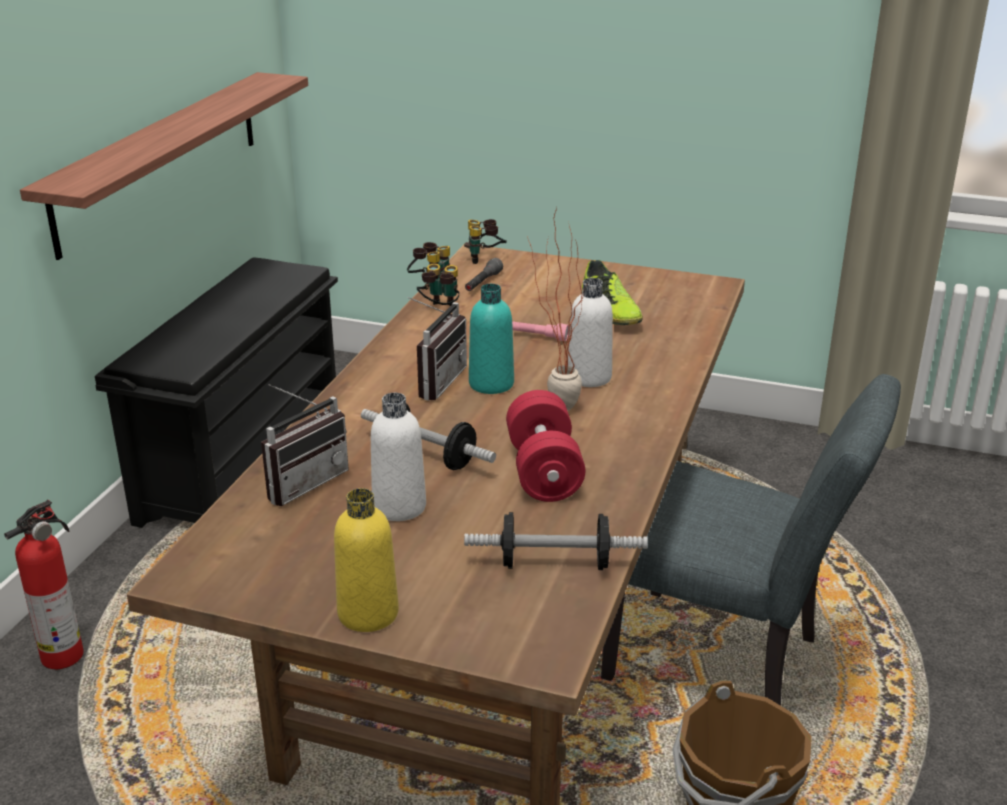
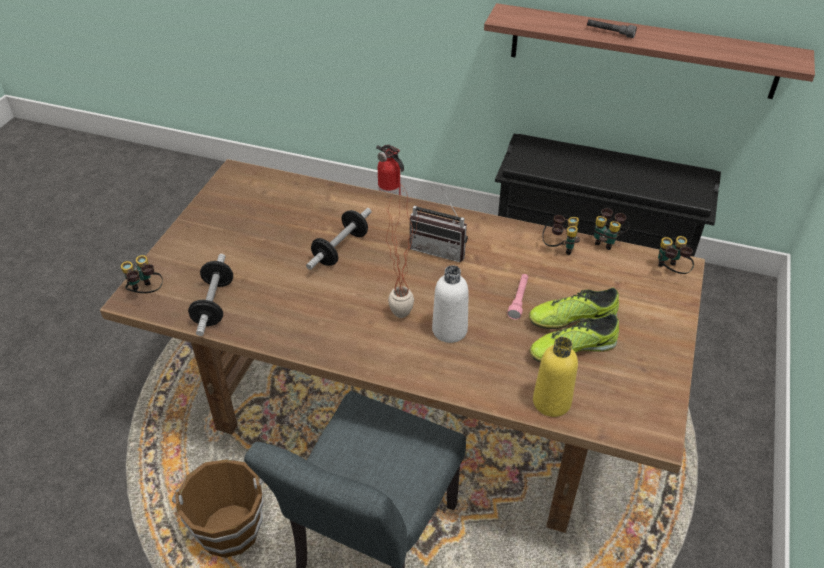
camera: 90 degrees right, 15 degrees up
(302, 482) = (316, 202): radio -> none
(368, 613) = (188, 234): yellow bottle -> yellow bottle (551, 402)
(399, 507) = (284, 240): white bottle -> none
(482, 283) = (617, 270): grey flashlight -> grey flashlight (610, 32)
(491, 384) = (437, 277): turquoise bottle -> none
(529, 644) = (145, 293): none -> binoculars
(543, 471) = (316, 302): red dumbbell -> none
(562, 310) = (572, 318): none -> shoe

